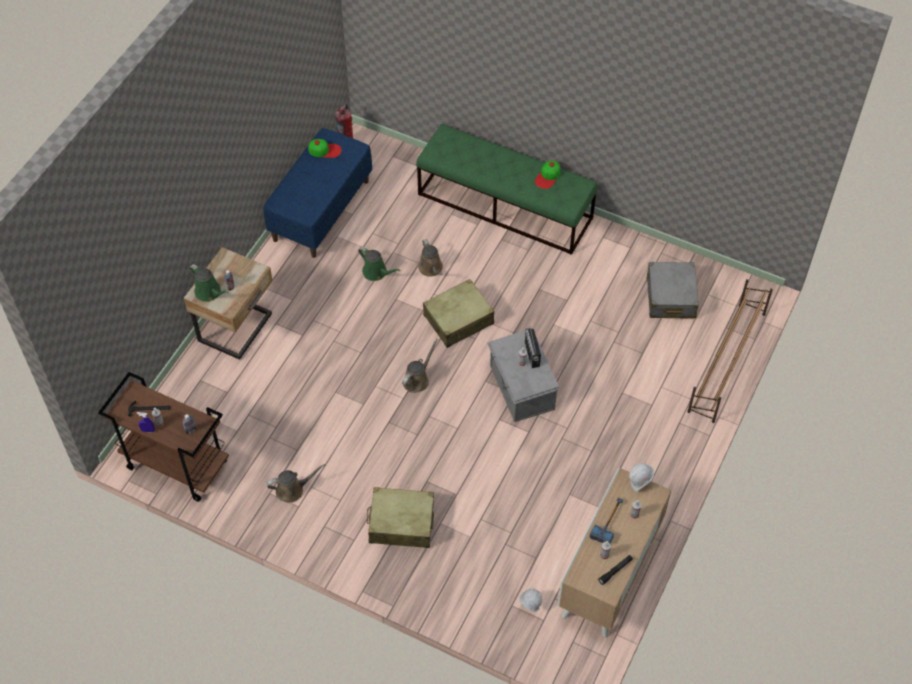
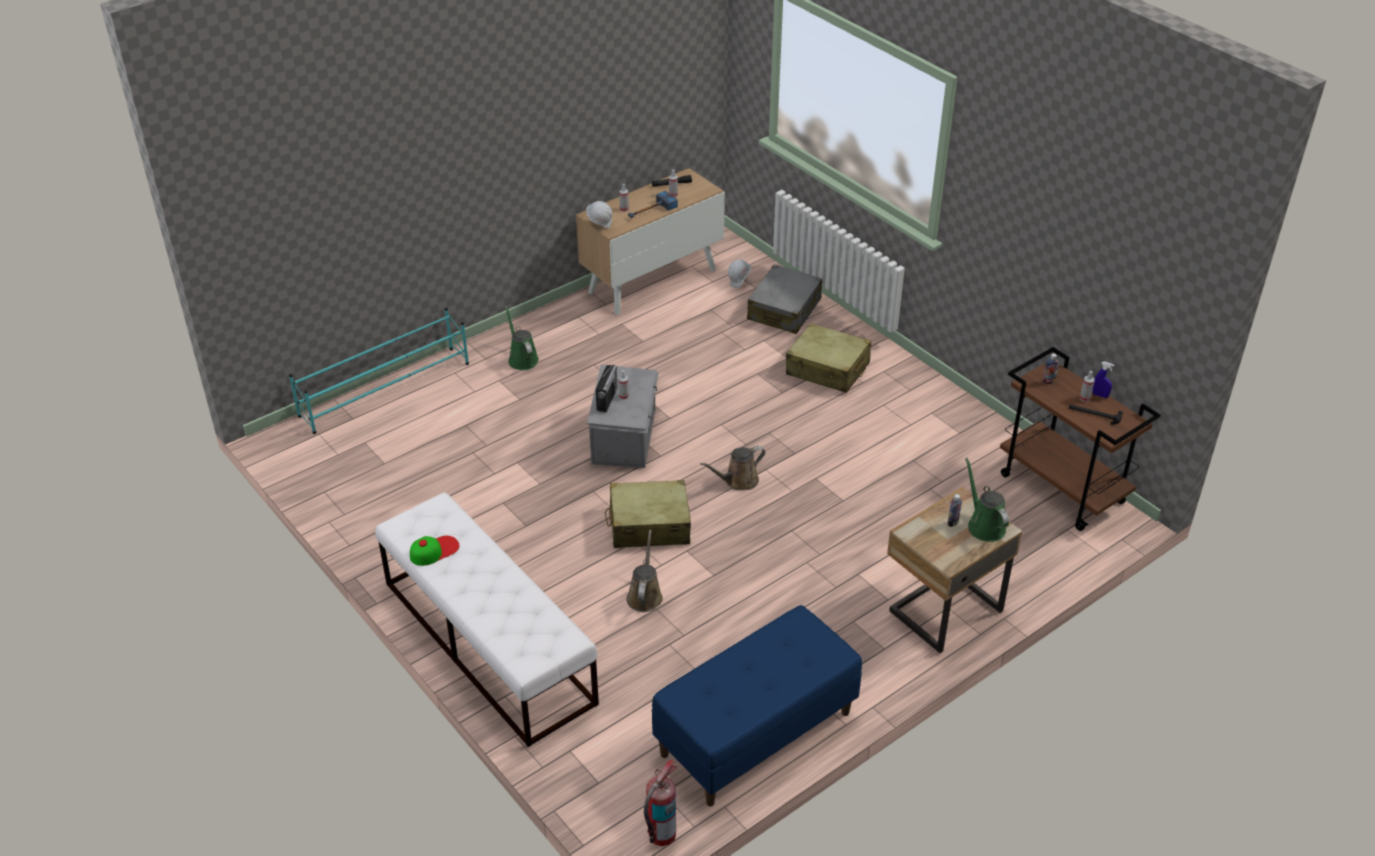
camera: 155 degrees left, 15 degrees down
(292, 490) = (932, 428): brown watering can -> none
(324, 150) = (727, 710): cap -> none
(376, 272) = (721, 616): green watering can -> green watering can (522, 358)
(505, 206) = (487, 641): green bench -> white bench
(670, 297) = (381, 465): grey suitcase -> grey suitcase (784, 310)
(726, 362) = (386, 389): brown shoe rack -> turquoise shoe rack

